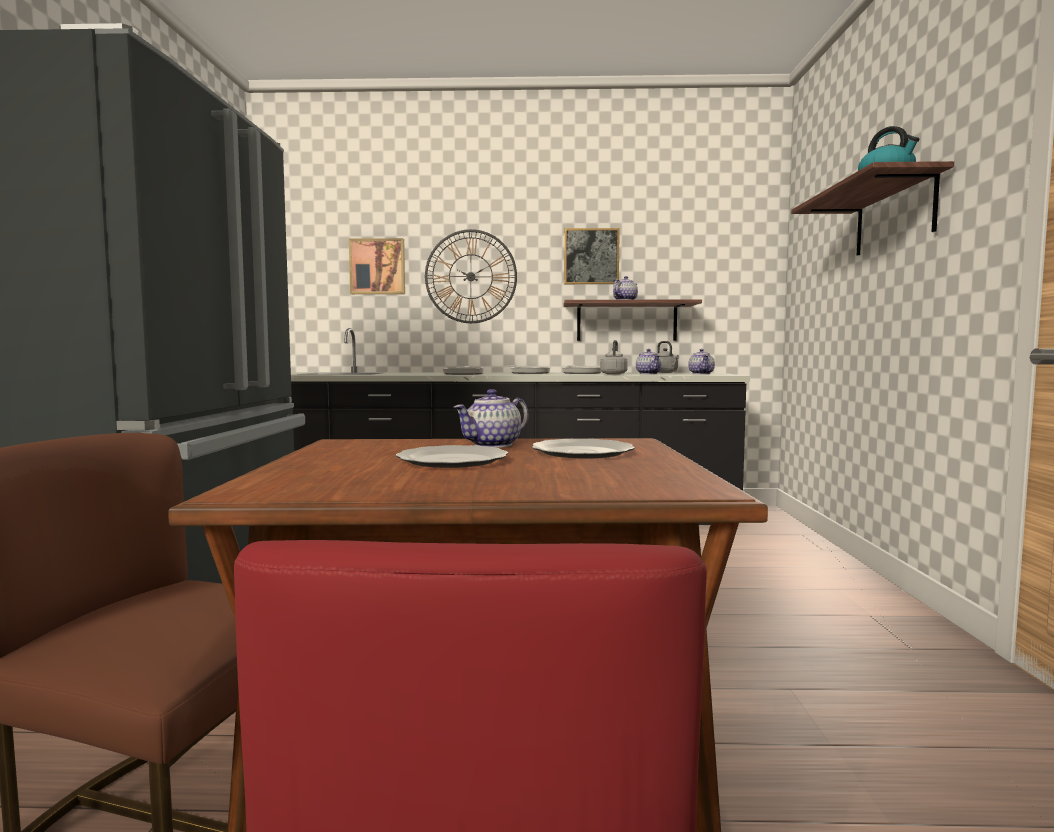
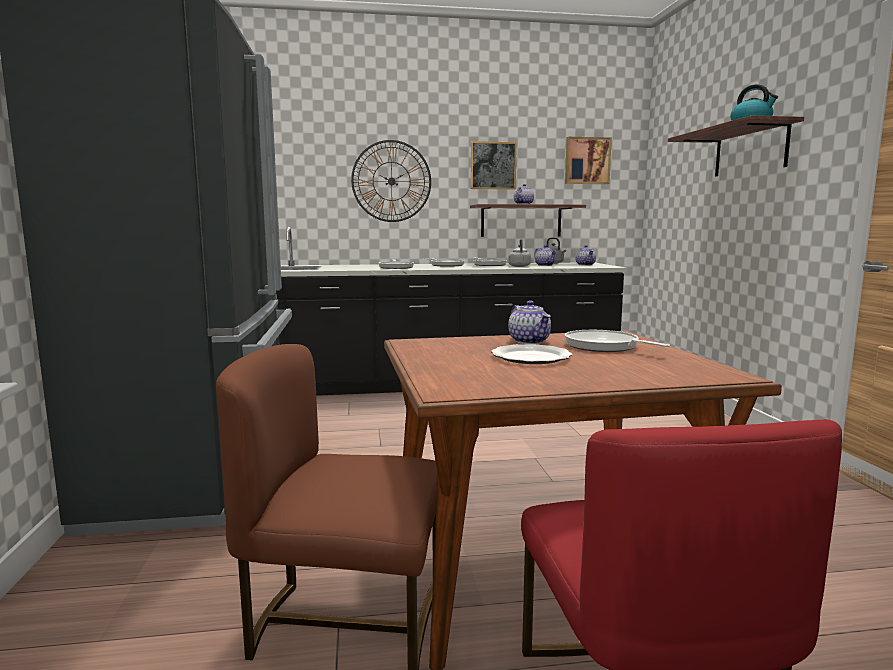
camera: 10 degrees left, 5 degrees up
(378, 267) = (309, 171): picture -> picture (587, 161)
(493, 445) = (530, 341): teapot -> teapot turned 60 degrees counterclockwise
(582, 452) = (605, 346): plate -> frying pan

